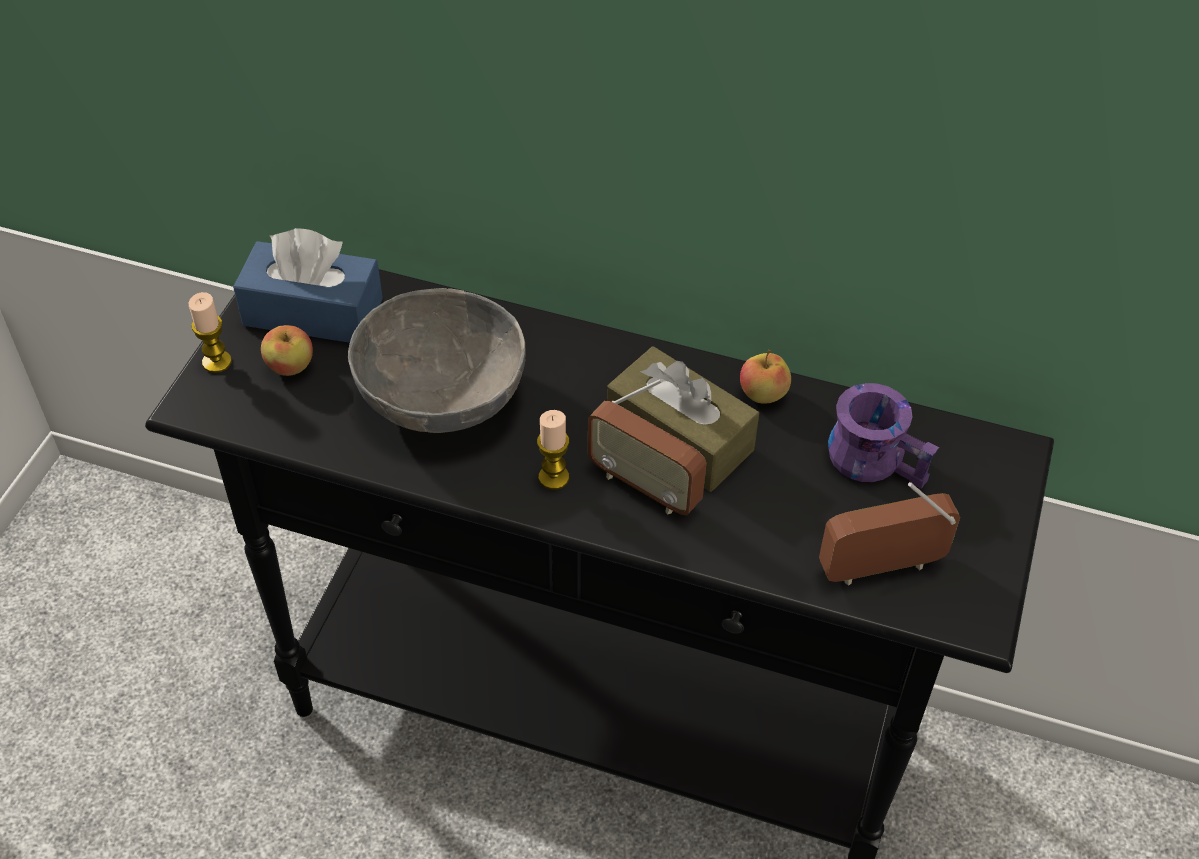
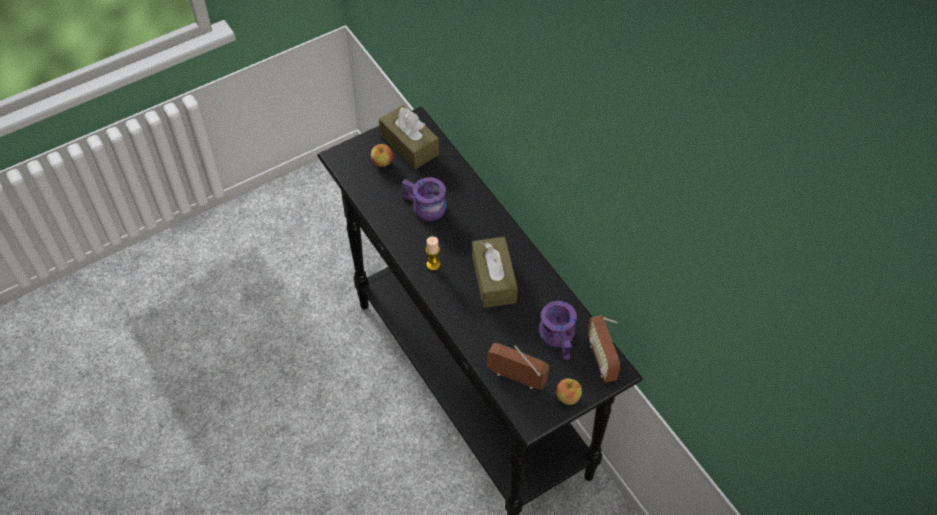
camera: 40 degrees right, 5 degrees up
(217, 362) = (359, 144): candle -> none
(313, 312) = (409, 145): blue tissue box -> brown tissue box
(442, 397) = (424, 208): grey bowl -> purple mug
(644, 486) = (462, 289): radio -> radio (601, 360)
(763, 394) = (543, 284): apple -> apple (567, 397)

